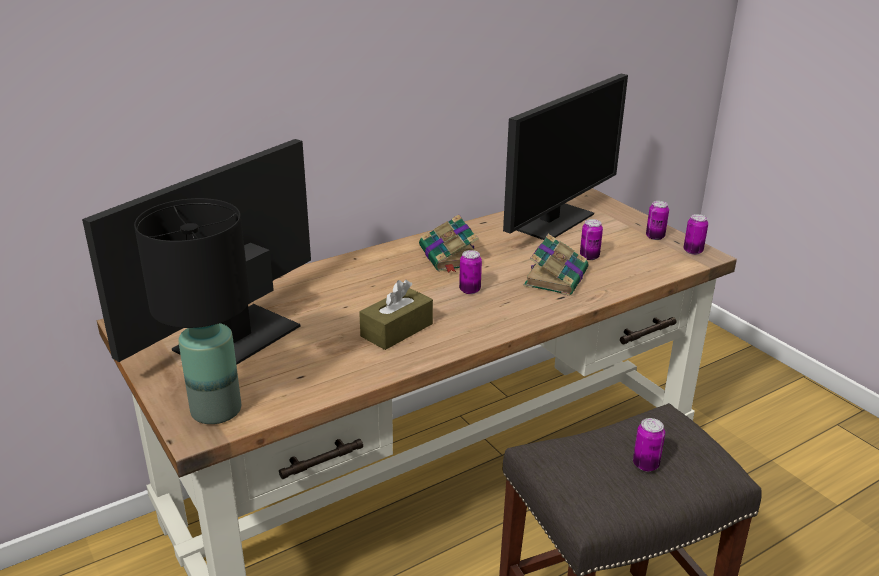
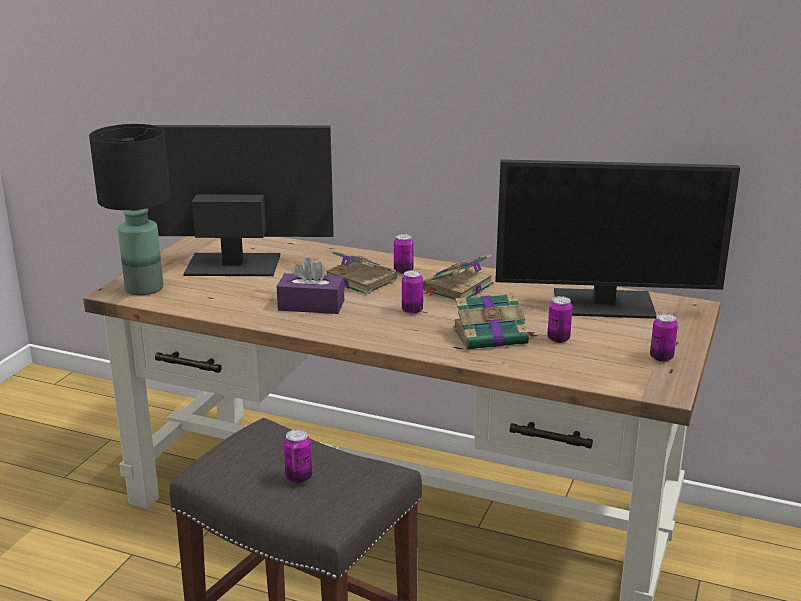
camera: 55 degrees right, 5 degrees down
(373, 289) = (359, 280): none -> book
(397, 330) = (311, 305): brown tissue box -> purple tissue box
(693, 251) = (663, 383): can -> can (403, 271)

